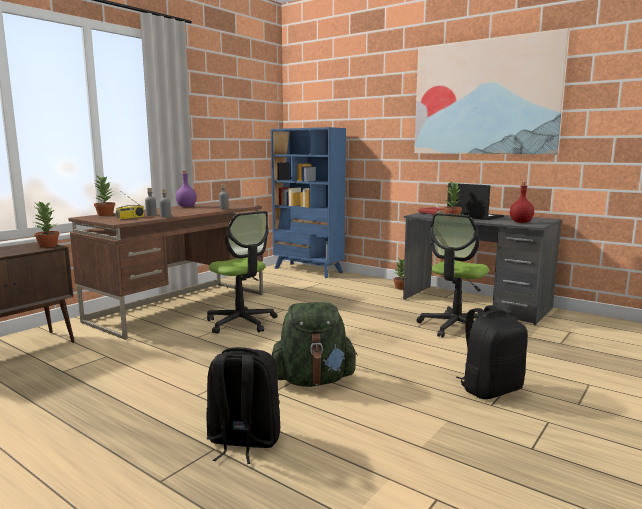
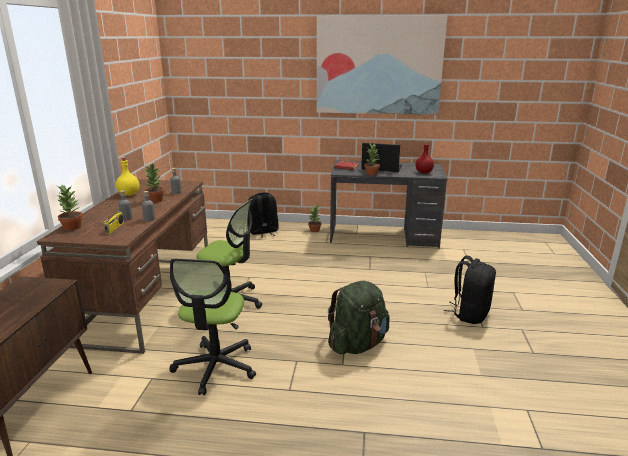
camera: 30 degrees left, 10 degrees up
(47, 246) = (49, 284): potted plant -> potted plant (155, 200)
(186, 206) = (129, 194): purple bottle -> yellow bottle
(243, 441) = (375, 417): black backpack -> black backpack (263, 232)
(308, 270) = (215, 225): blue bookcase -> none
(455, 327) = (394, 262): office chair -> office chair (215, 367)

